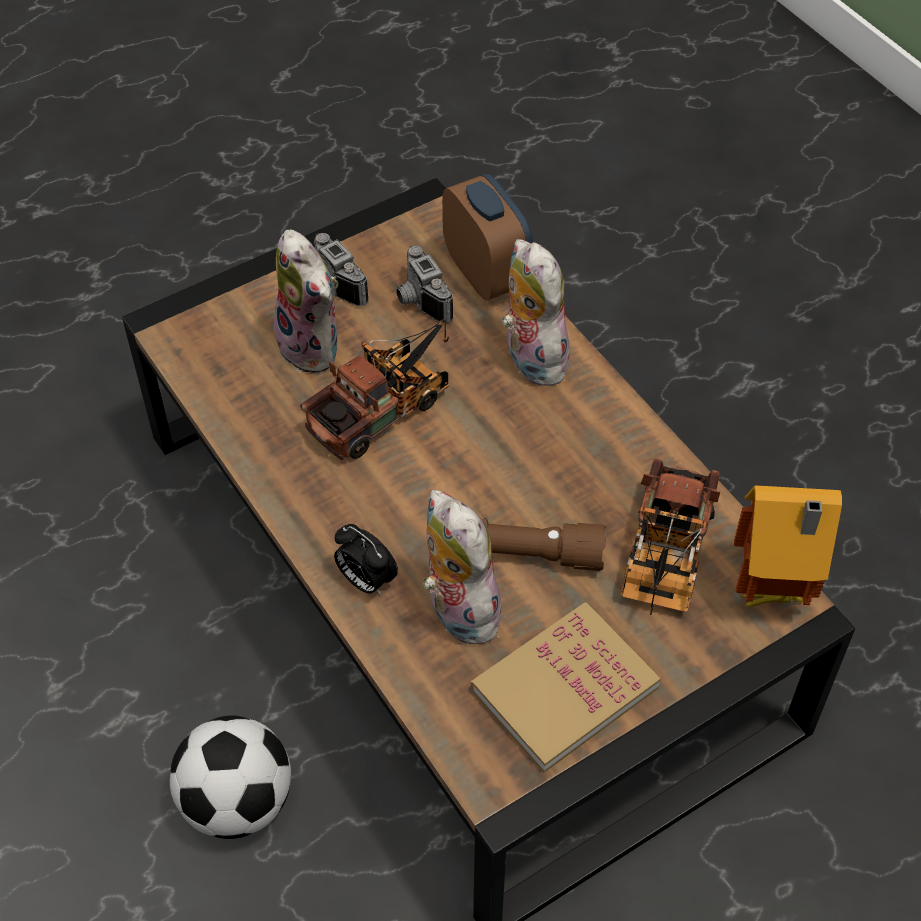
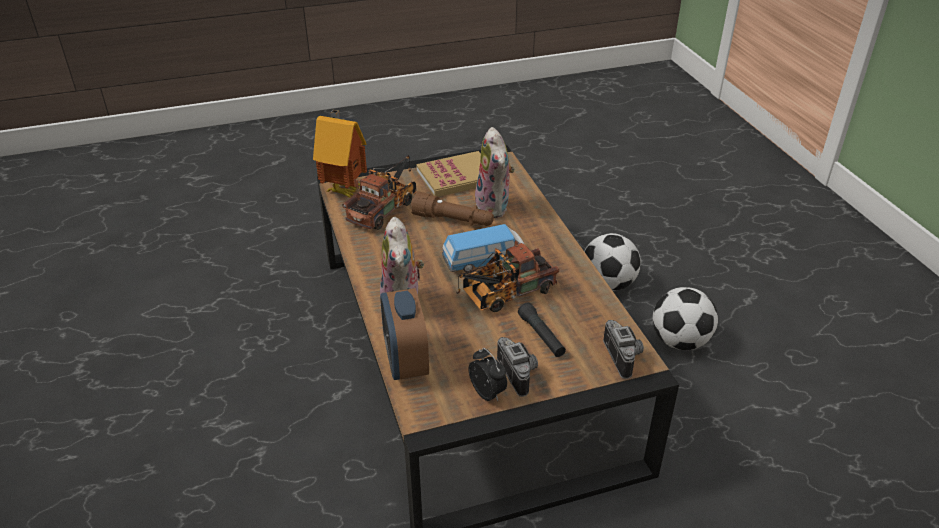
camera: 165 degrees left, 15 degrees down
(103, 682) = (680, 342): none -> football
(314, 347) = (541, 336): plush toy -> black flashlight
(365, 580) = (537, 223): alarm clock -> alarm clock (488, 393)
(419, 301) = (461, 352): camera -> camera (625, 357)
(437, 471) = (484, 260): none -> toy car

